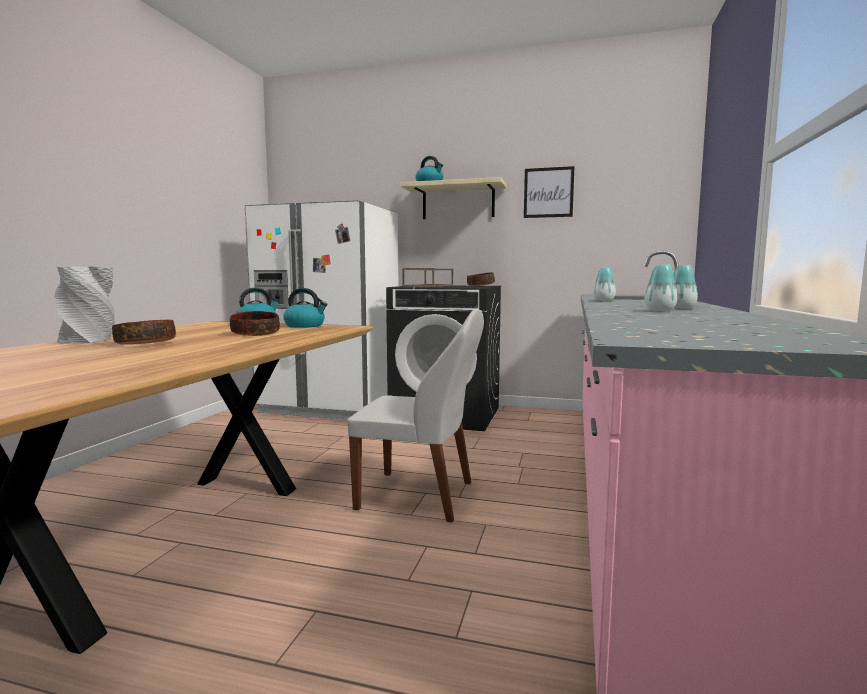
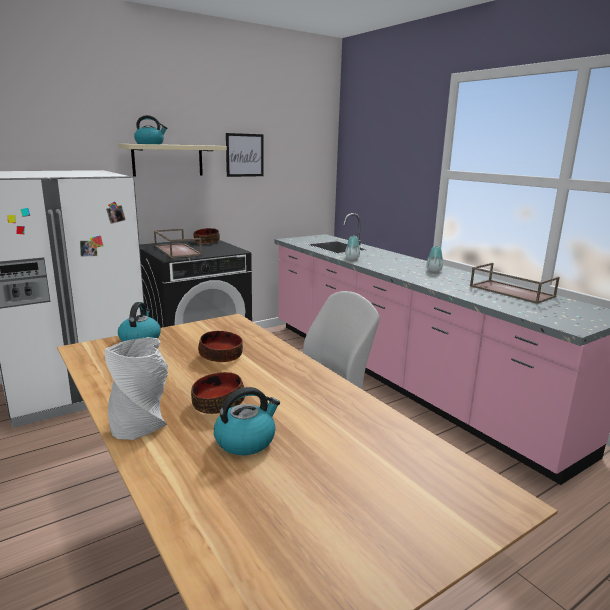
camera: 50 degrees left, 10 degrees up
(305, 326) = (195, 329): kettle -> kettle (246, 440)
(659, 310) = (443, 278): vase -> none
(724, 321) = (510, 291): none -> brown tray

